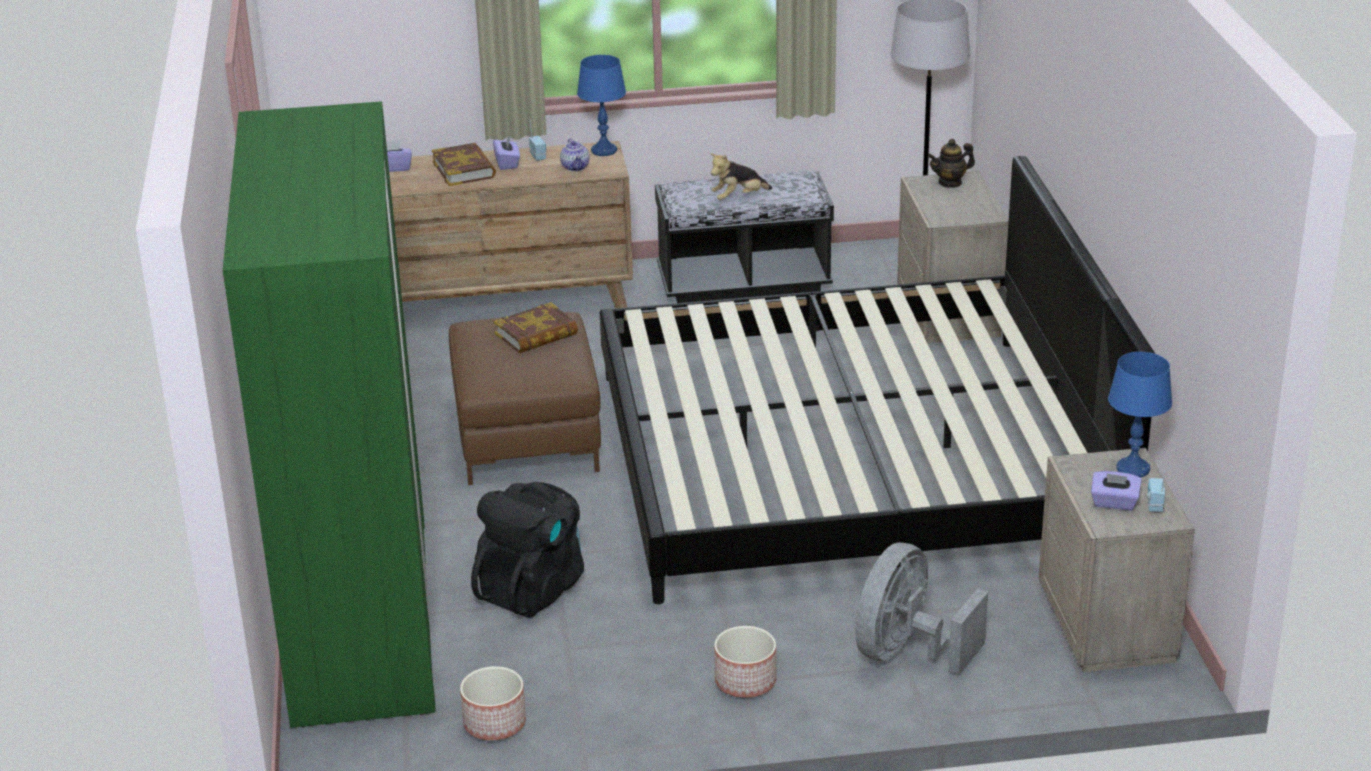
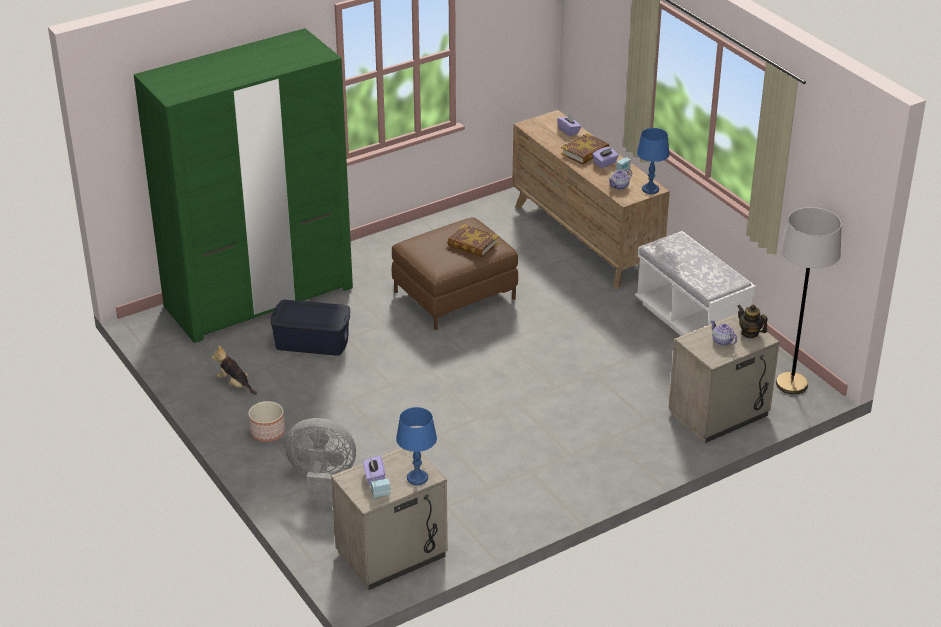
camera: 65 degrees right, 5 degrees up
(494, 724) = (194, 363): planter -> none
(533, 588) = (312, 341): black backpack -> blue storage box
(738, 198) = (682, 263): plush toy -> plush toy (235, 384)
(743, 282) = (691, 321): black bench -> white bench
(850, 461) = (506, 416): bed -> none
(954, 202) = (722, 341): none -> teapot

